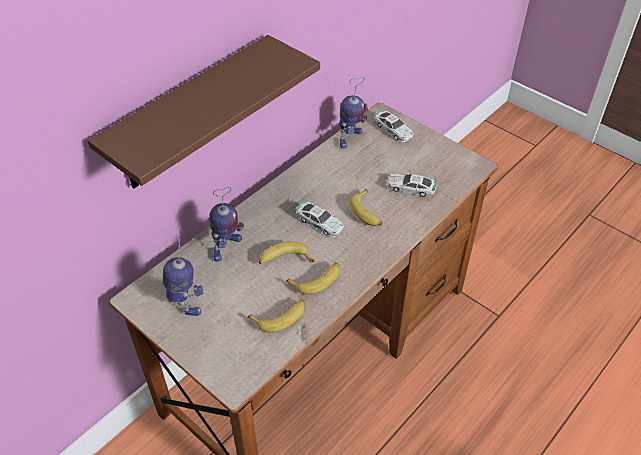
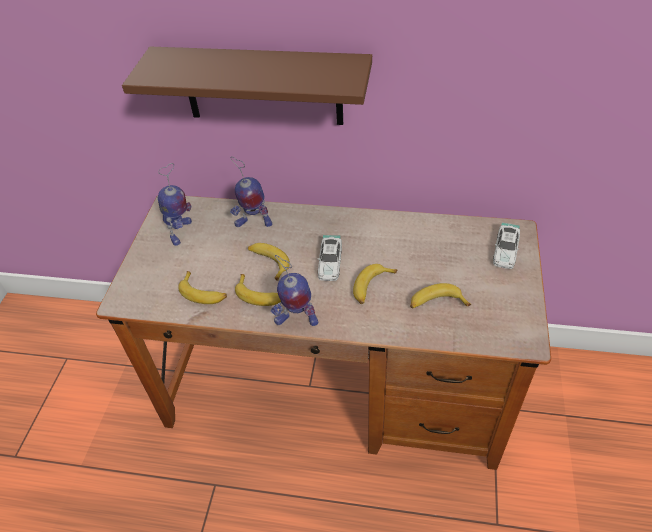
camera: 60 degrees right, 0 degrees up
(350, 139) = (457, 227): toy robot -> toy robot (296, 320)
(411, 188) = (436, 303): toy car -> banana

